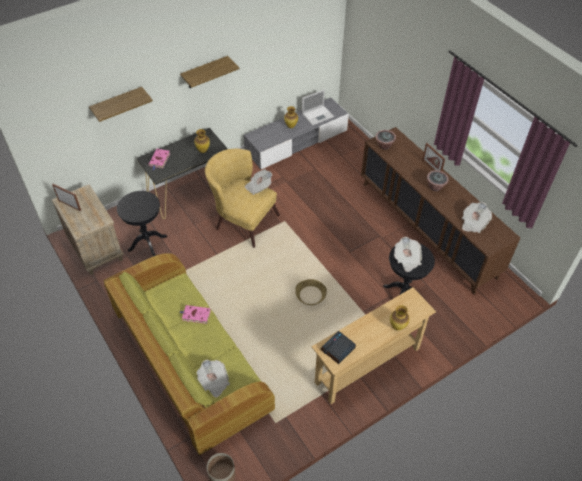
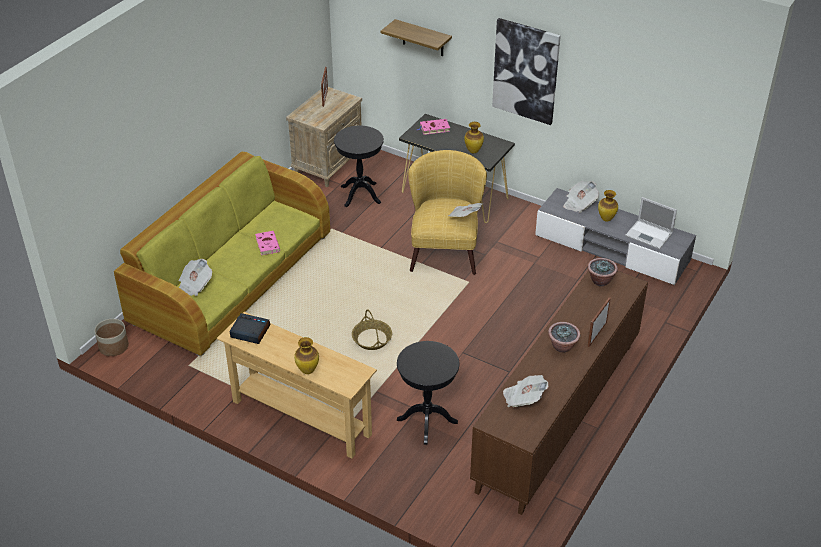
camera: 65 degrees right, 10 degrees down
(205, 73) = (526, 71): shelf -> picture
(407, 259) = (423, 358): newspaper -> newspaper (579, 204)

